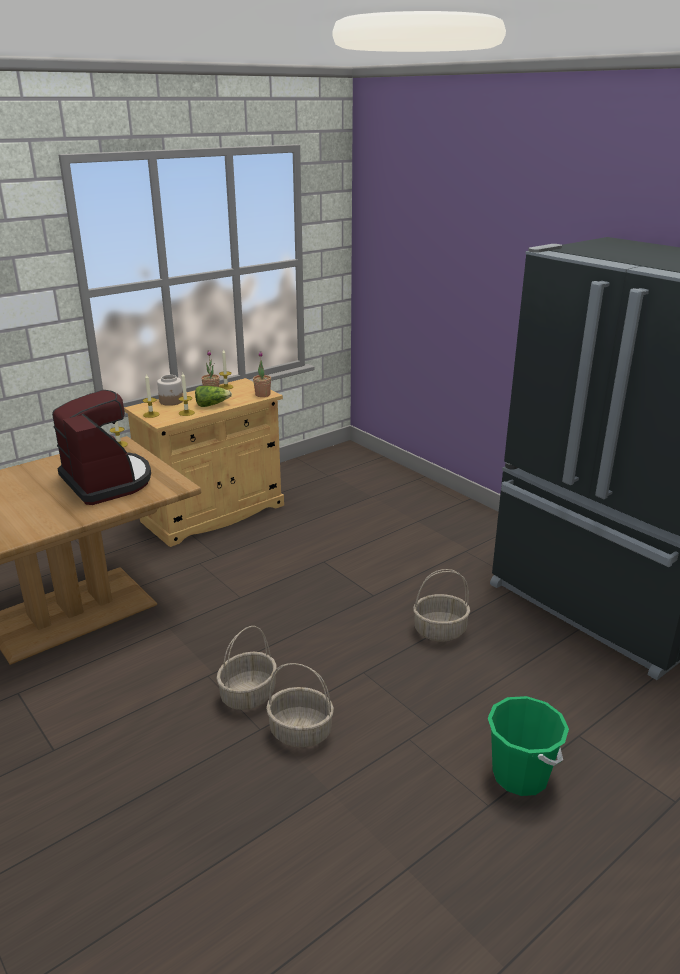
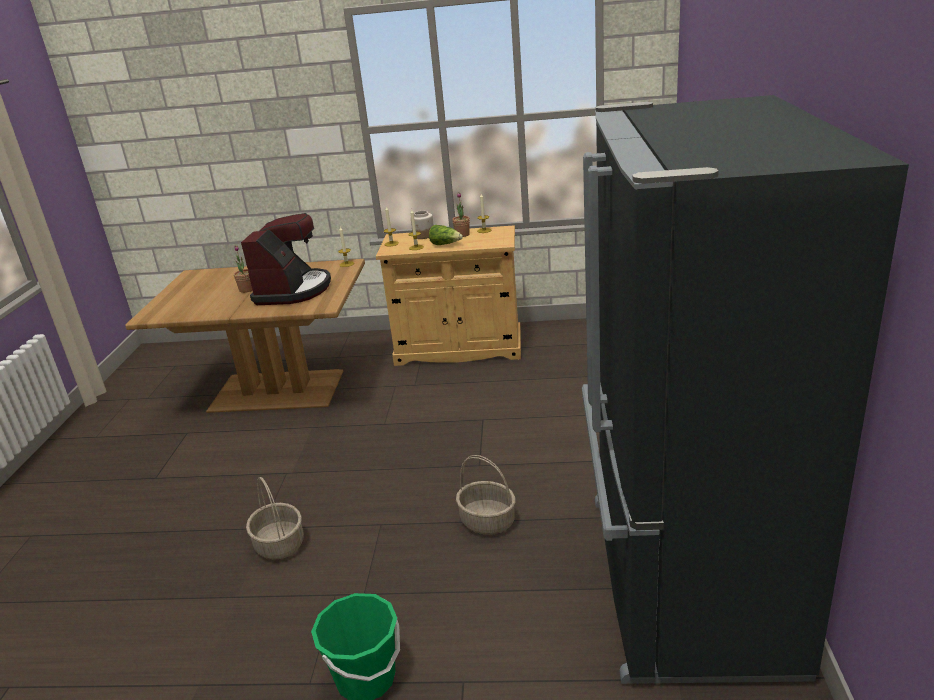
camera: 45 degrees right, 0 degrees up
(248, 695) = (288, 500): basket -> none
(262, 394) = (498, 243): potted plant -> potted plant (247, 289)

